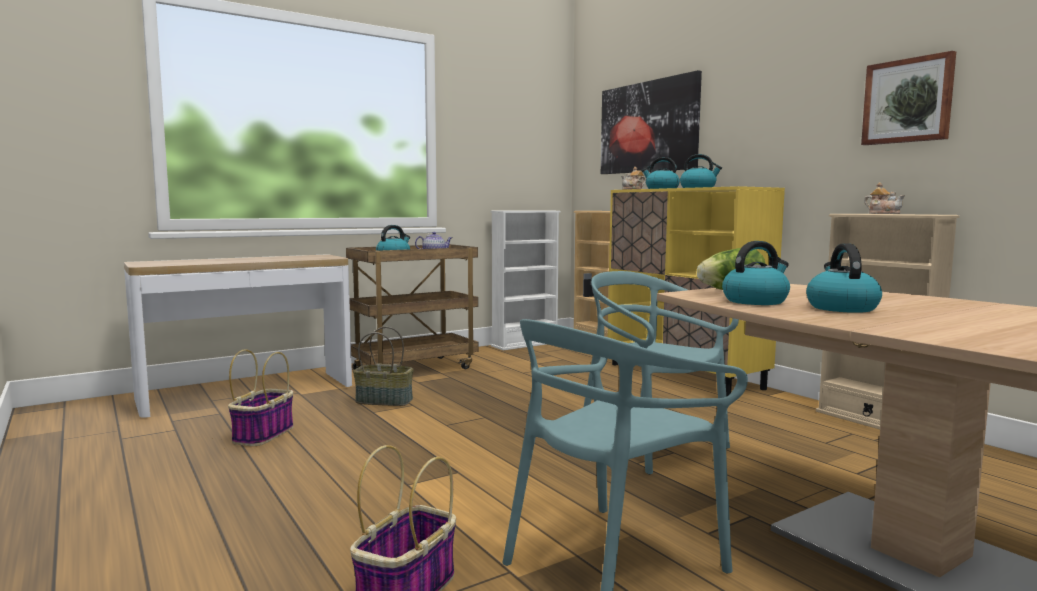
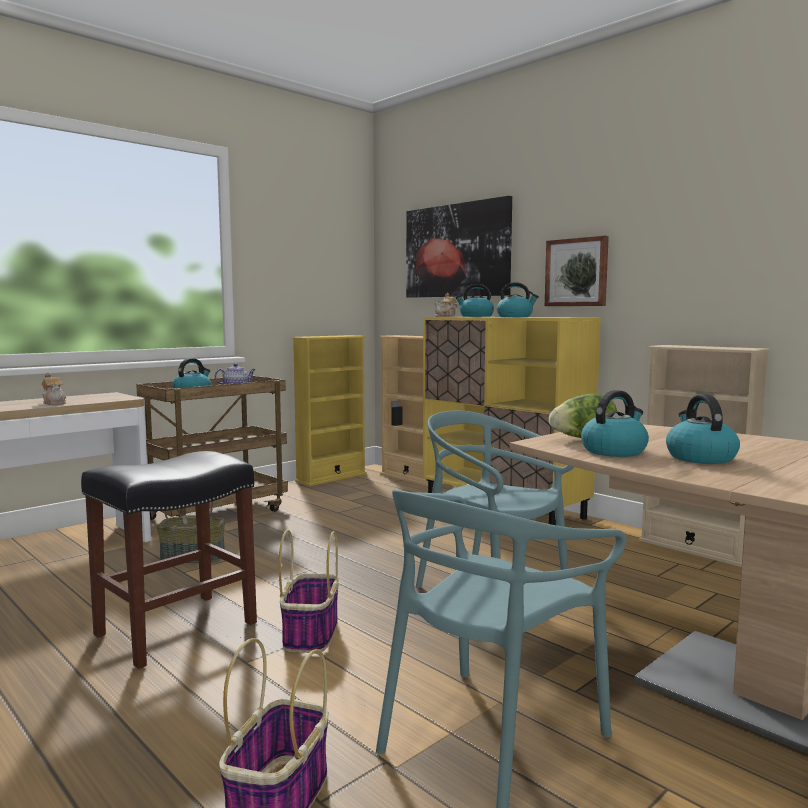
camera: 10 degrees left, 0 degrees up
(263, 434) = (60, 610): basket -> basket (311, 633)
(357, 454) = (178, 628): none -> black stool
(525, 344) = (331, 478): white bookcase -> yellow bookcase
(883, 213) = (700, 346): teapot -> teapot (55, 403)
(908, 101) = (719, 237): picture -> picture (577, 272)

